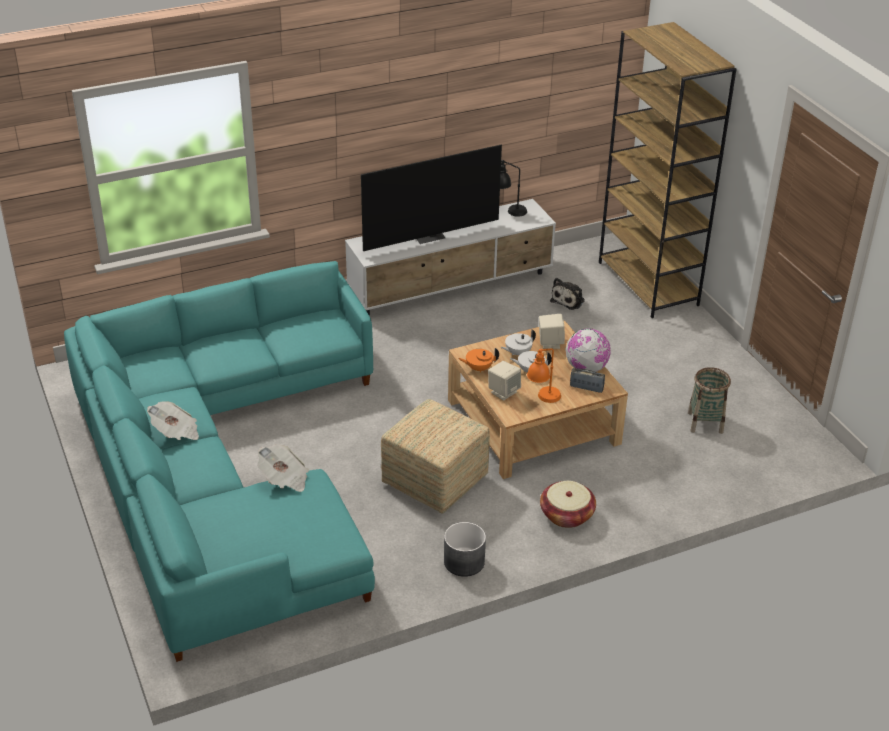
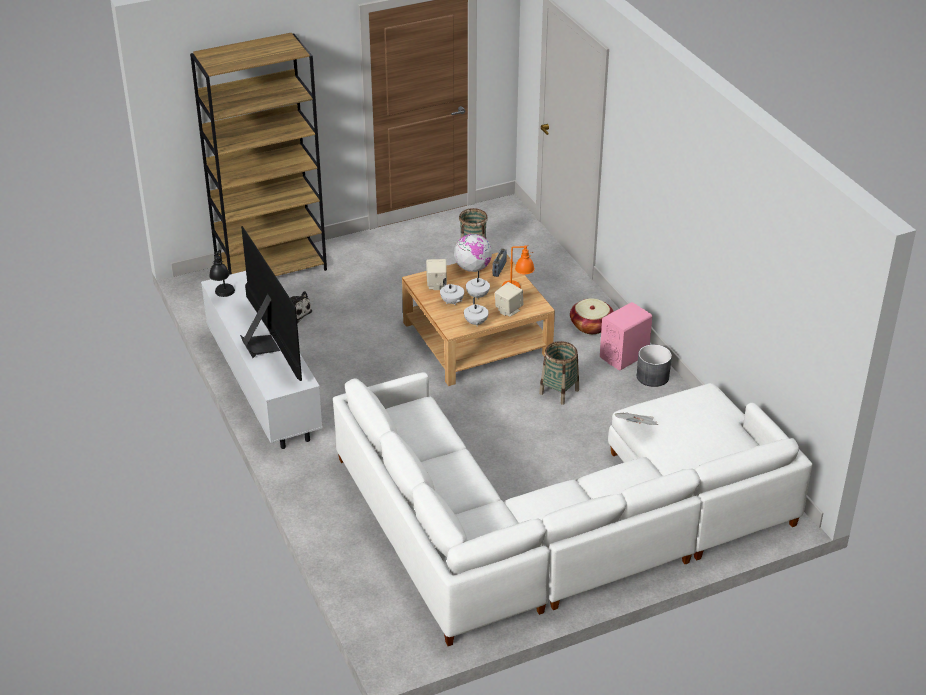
camera: 90 degrees left, 0 degrees up
(176, 432) = (584, 499): newspaper -> none
(222, 471) = (561, 522): turquoise sofa -> white sofa
(436, 481) = (559, 391): ottoman -> basket
(478, 368) = (475, 323): orange teapot -> white teapot
(506, 540) = (624, 356): none -> pink speaker

